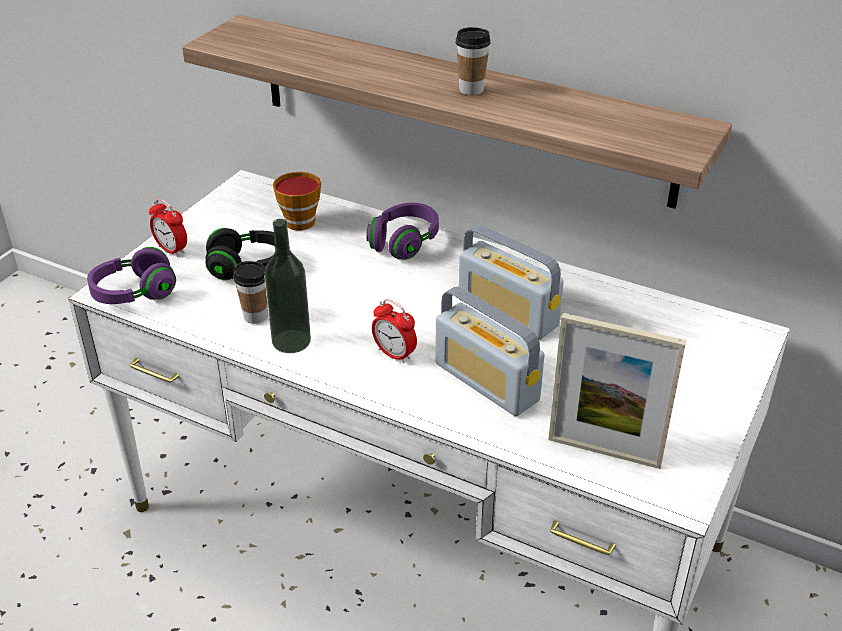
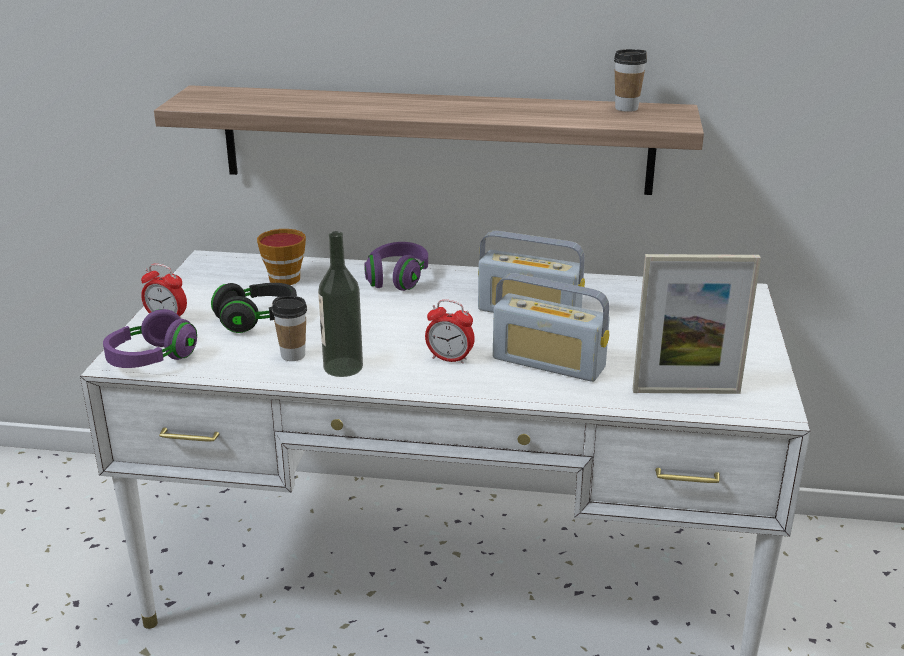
camera: 20 degrees left, 10 degrees down
(471, 90) = (462, 108): cup -> cup (626, 108)

